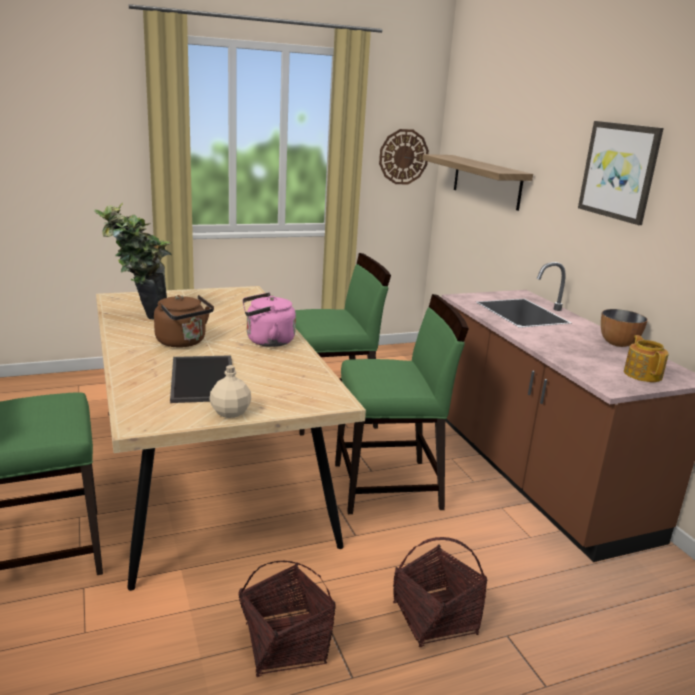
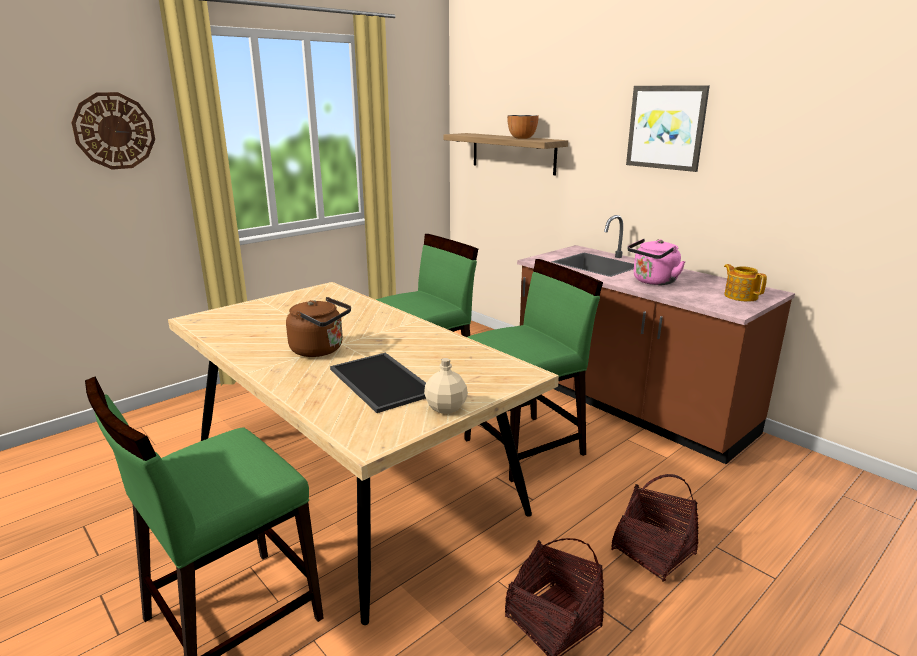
camera: 20 degrees left, 0 degrees up
(139, 317) = (244, 334): potted plant -> none
(267, 341) = (400, 332): pink kettle -> pink kettle (653, 282)
(403, 157) = (421, 139): wall clock -> wall clock (114, 131)
(618, 344) = (694, 276): bowl -> bowl (522, 138)

